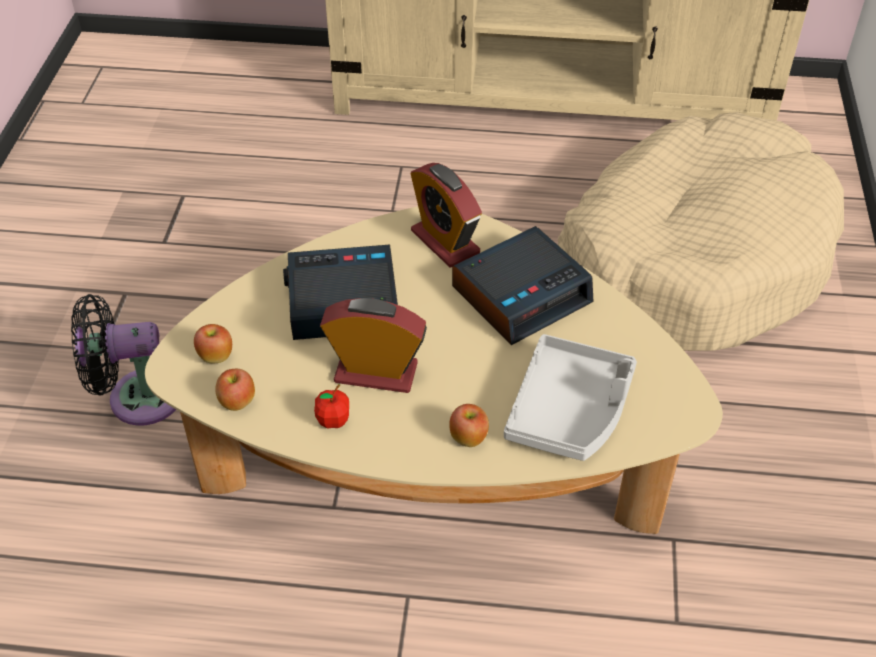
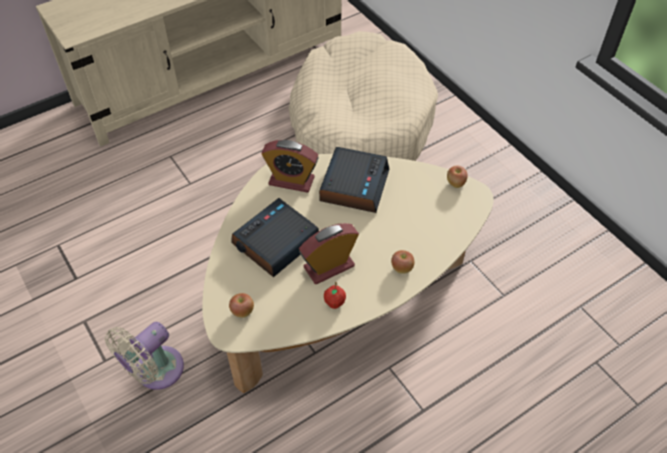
camera: 40 degrees left, 5 degrees up
(137, 398) = (155, 371): black fan -> beige fan
(237, 402) = (279, 326): apple -> apple (455, 183)
(570, 410) = (429, 226): grey tray -> none

